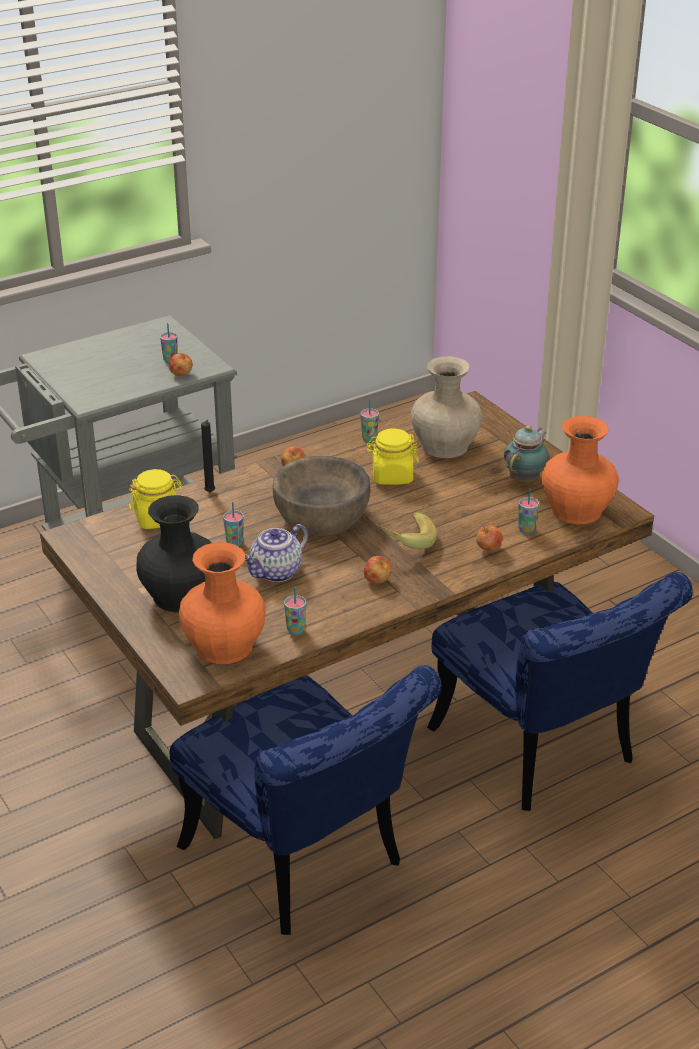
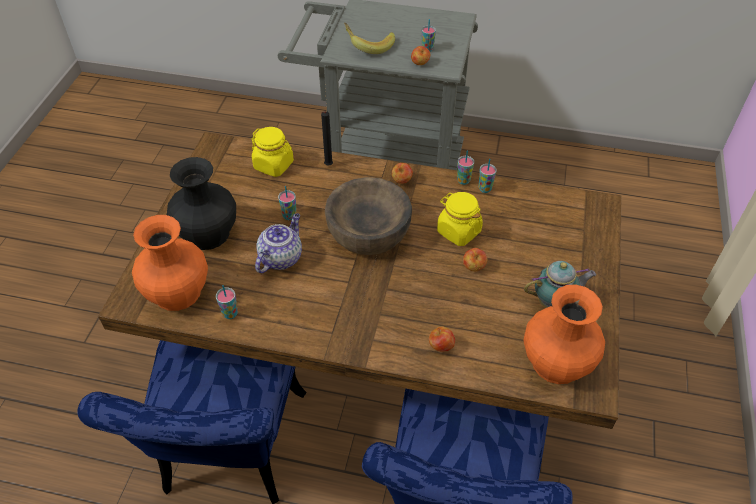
camera: 45 degrees right, 15 degrees up
(276, 572) = (281, 257): teapot -> teapot turned 120 degrees clockwise
(377, 581) = (331, 314): apple -> apple (473, 267)
(404, 542) = (391, 294): banana -> banana (369, 46)
(444, 445) = (531, 229): beige vase -> none
(526, 530) = (492, 350): cup -> cup (463, 180)

